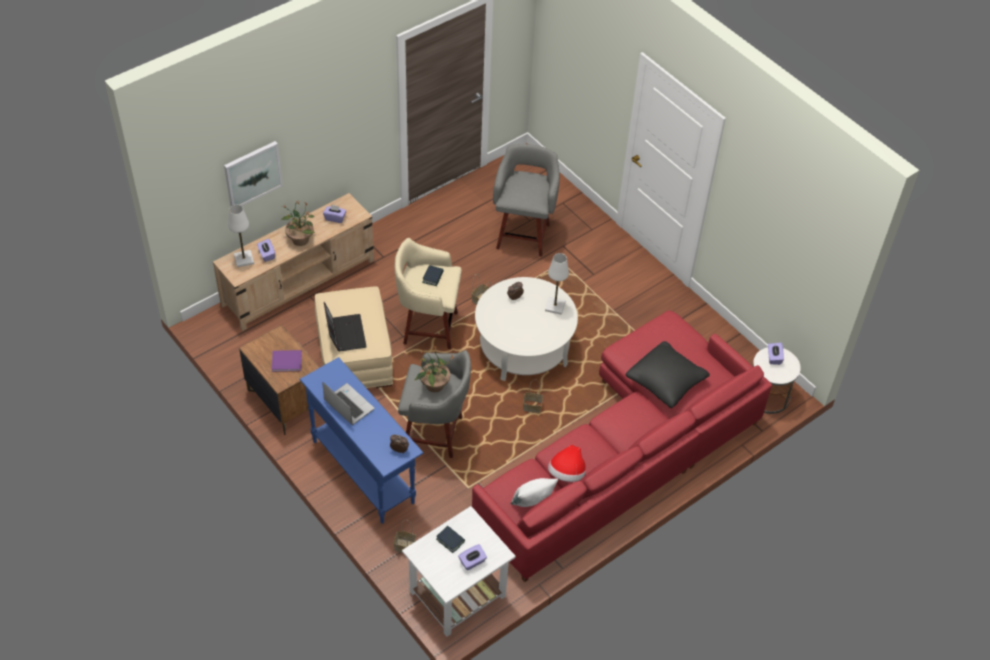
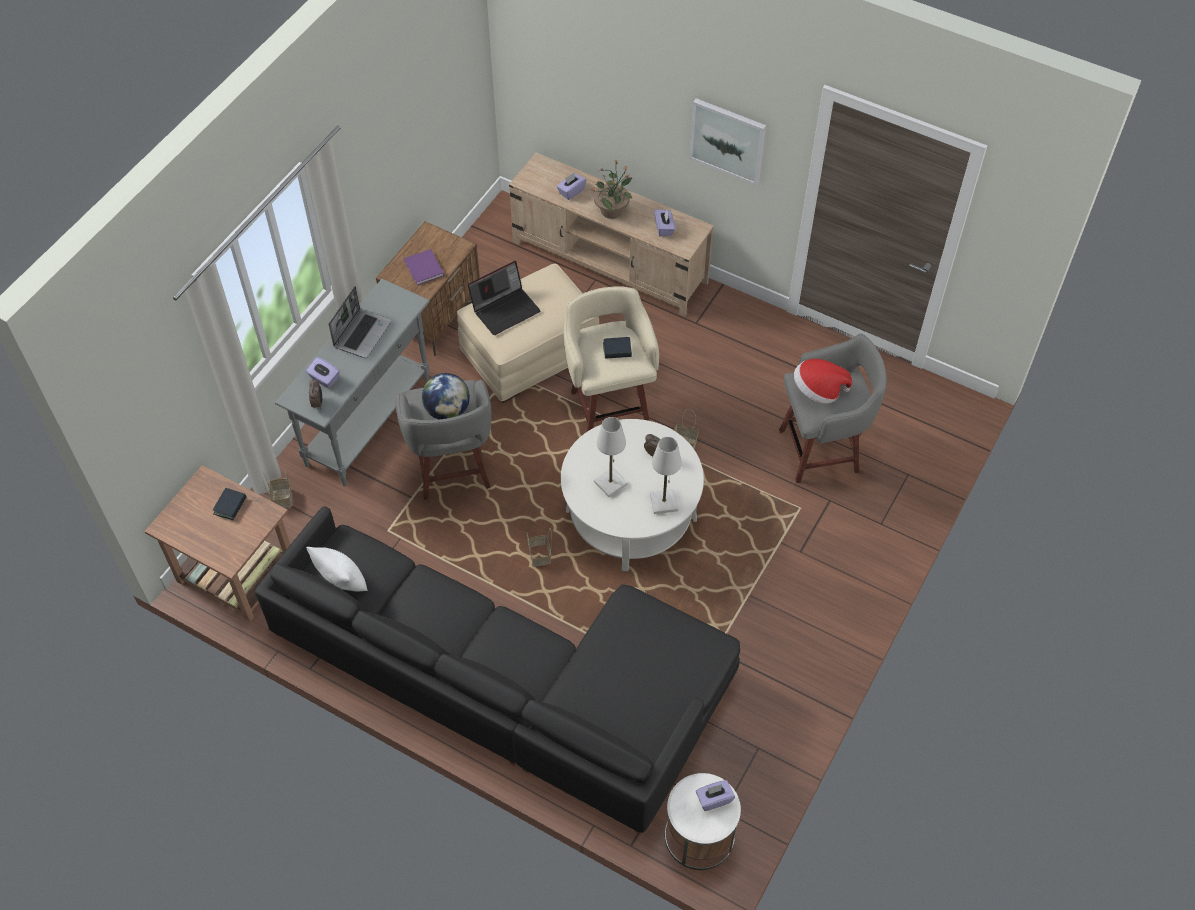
camera: 70 degrees right, 5 degrees up
(243, 259) = (553, 175): white table lamp -> white table lamp (610, 483)
(252, 174) = (601, 96): picture -> picture (727, 140)
(363, 471) = (369, 422): blue console table -> grey console table
(434, 385) = (447, 410): potted plant -> globe
(456, 594) = (235, 571): white side table -> brown side table
(472, 562) = (207, 538): purple tissue box -> purple tissue box (324, 379)
(567, 473) = (397, 603): hat -> hat (818, 390)
(625, 454) = (513, 684): red sofa -> black sofa
(666, 381) = (601, 671): black pillow -> none

